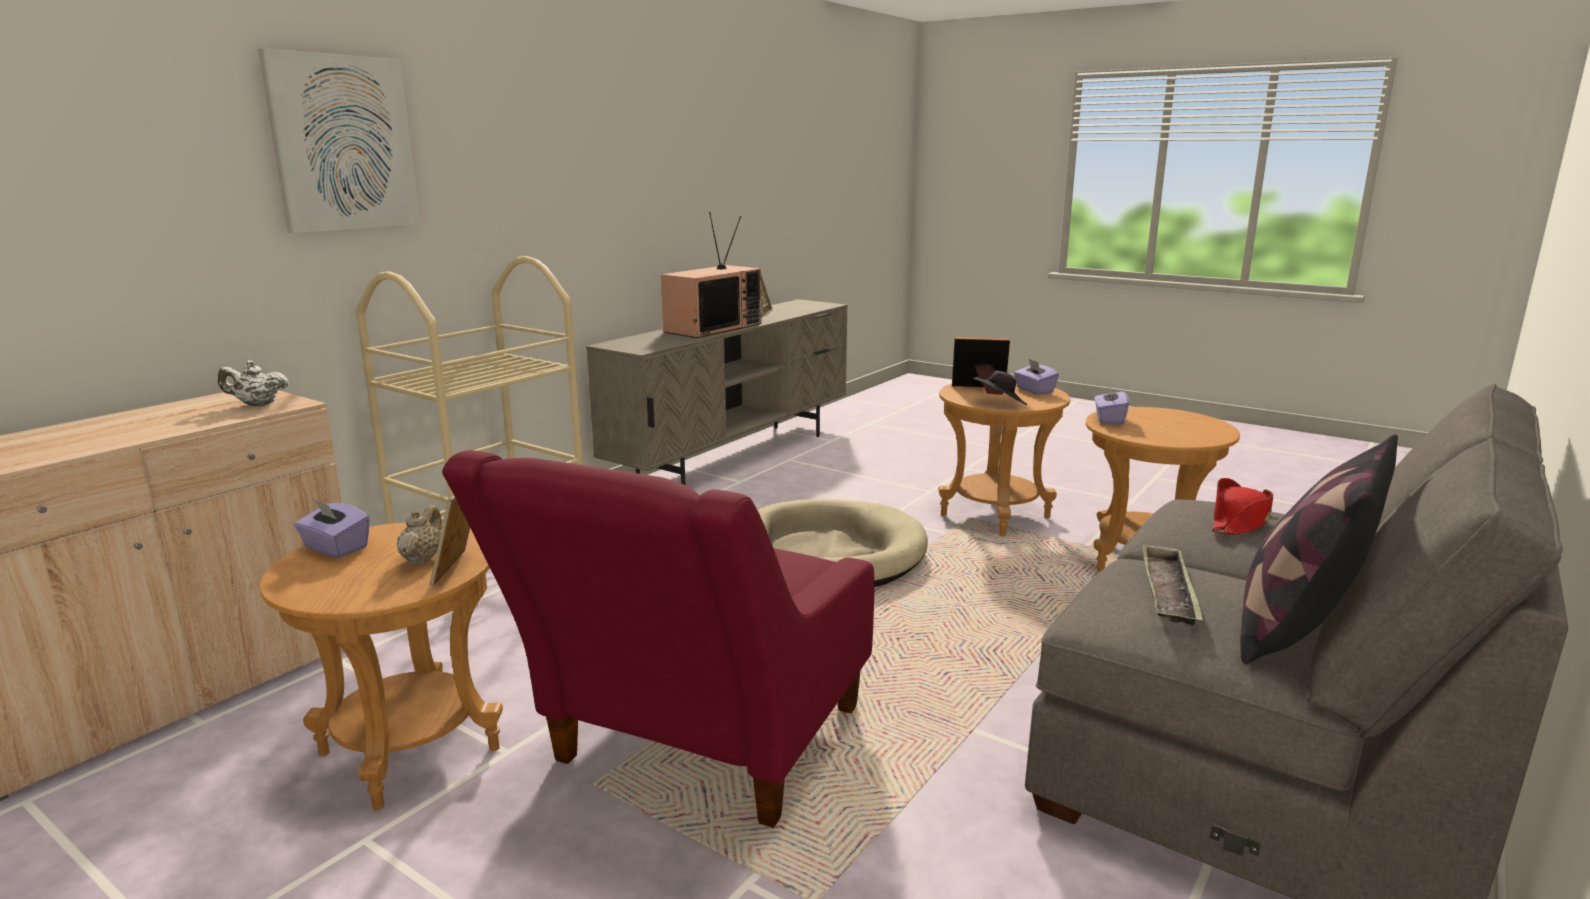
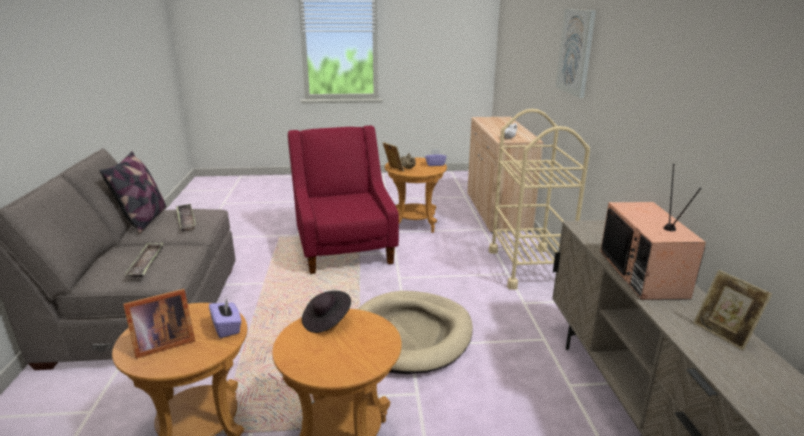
camera: 140 degrees right, 5 degrees up
(981, 389) = (363, 342): picture frame -> picture frame (161, 344)
(1034, 390) = (315, 362): purple tissue box -> none
(1239, 521) = (146, 263): red hat -> tray

